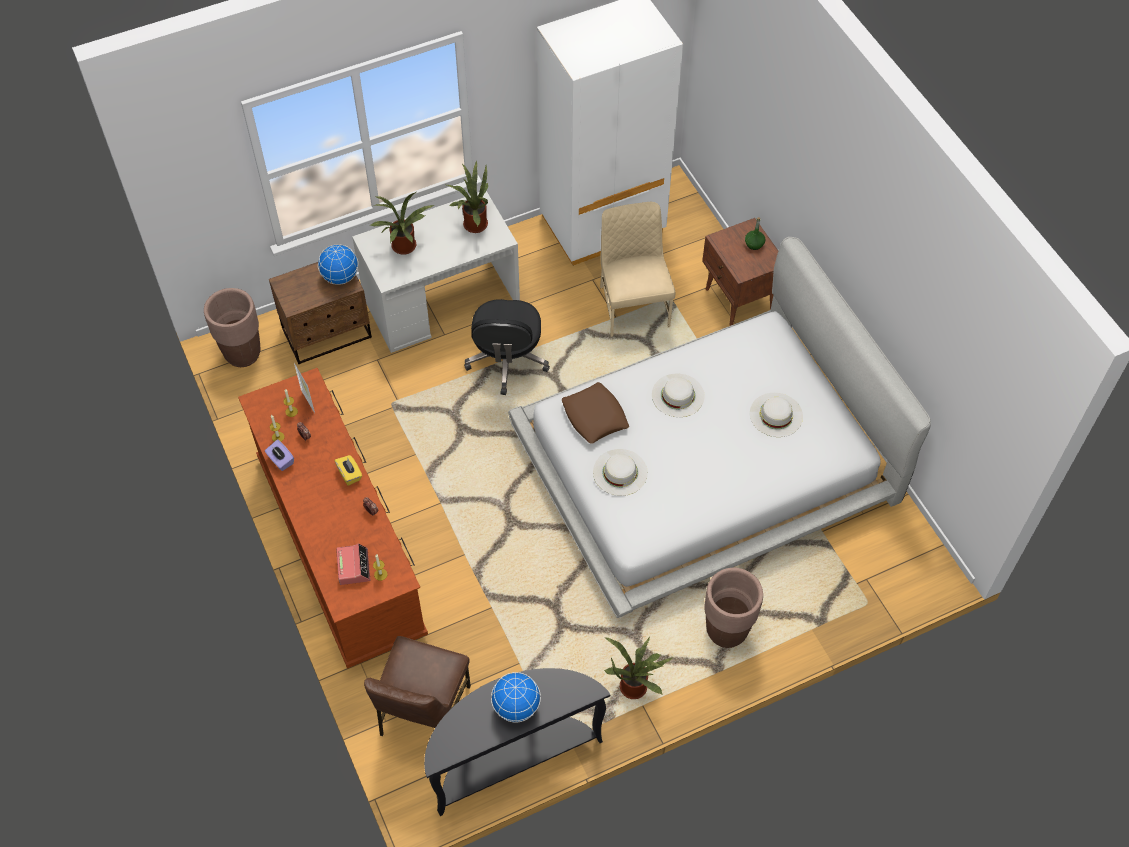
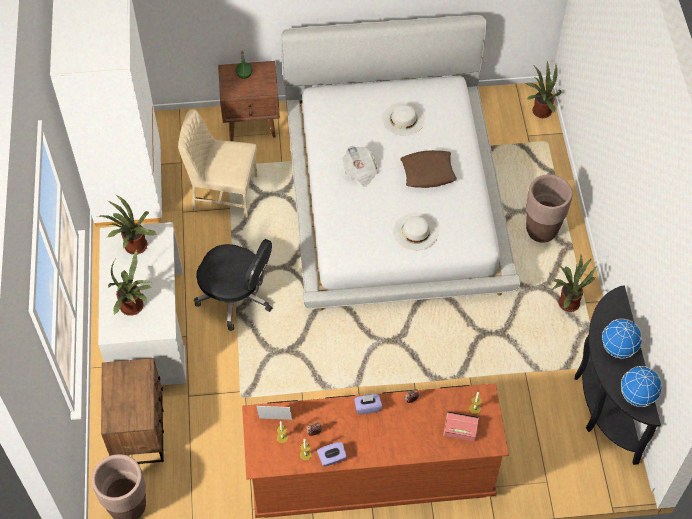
camera: 70 degrees left, 0 degrees up
(340, 277) = (129, 372): globe -> globe (637, 395)
(350, 474) = (367, 407): yellow tissue box -> purple tissue box
(423, 711) = (546, 452): brown chair -> none
(595, 417) = (357, 232): brown pillow -> brown pillow (428, 172)
(678, 395) = (360, 172): white hat -> newspaper
(913, 583) = (539, 111): none -> potted plant

